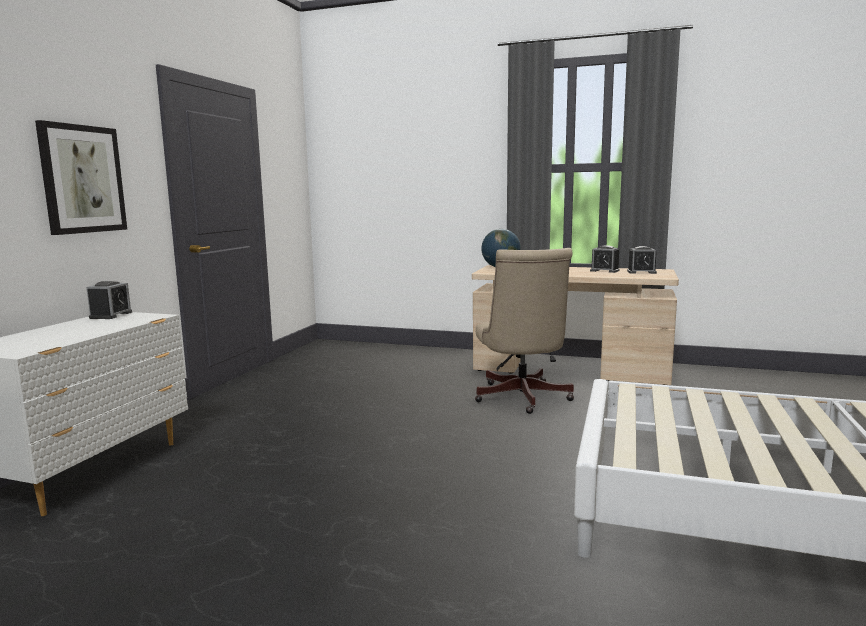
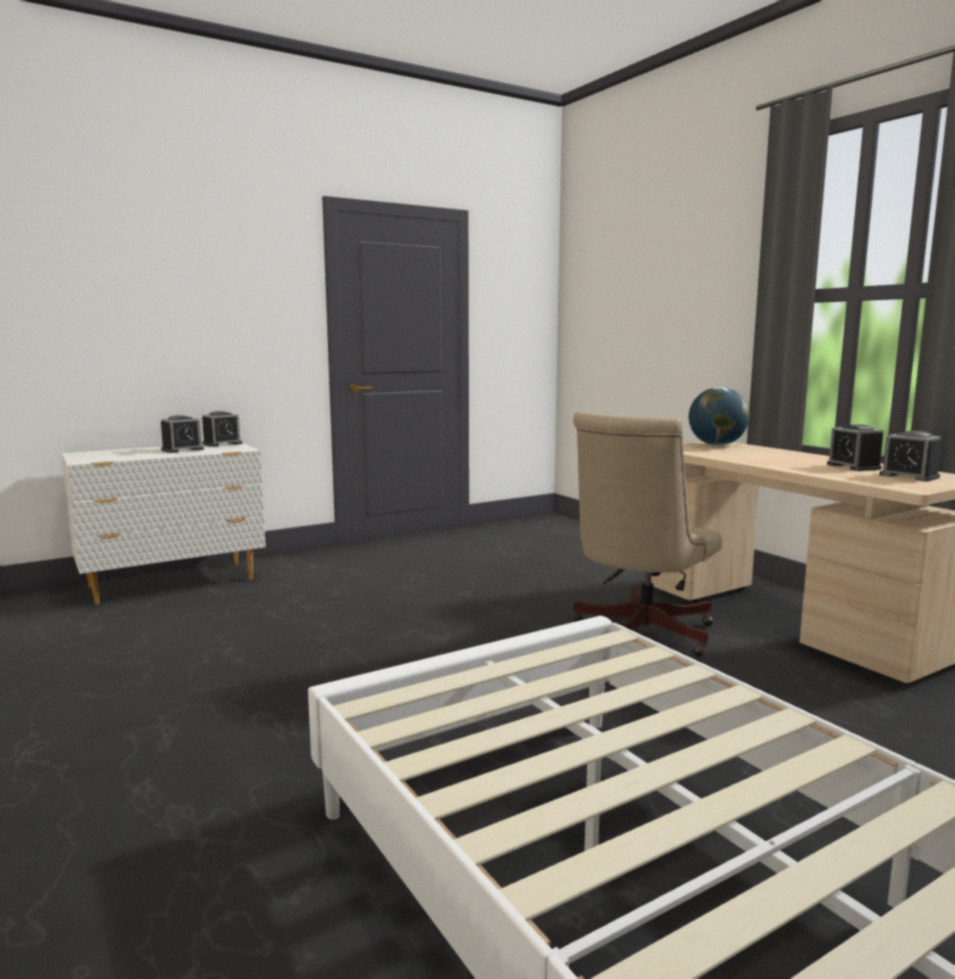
camera: 40 degrees right, 0 degrees up
(82, 179) = (219, 314): picture -> none
(91, 326) = (182, 450): none -> alarm clock

